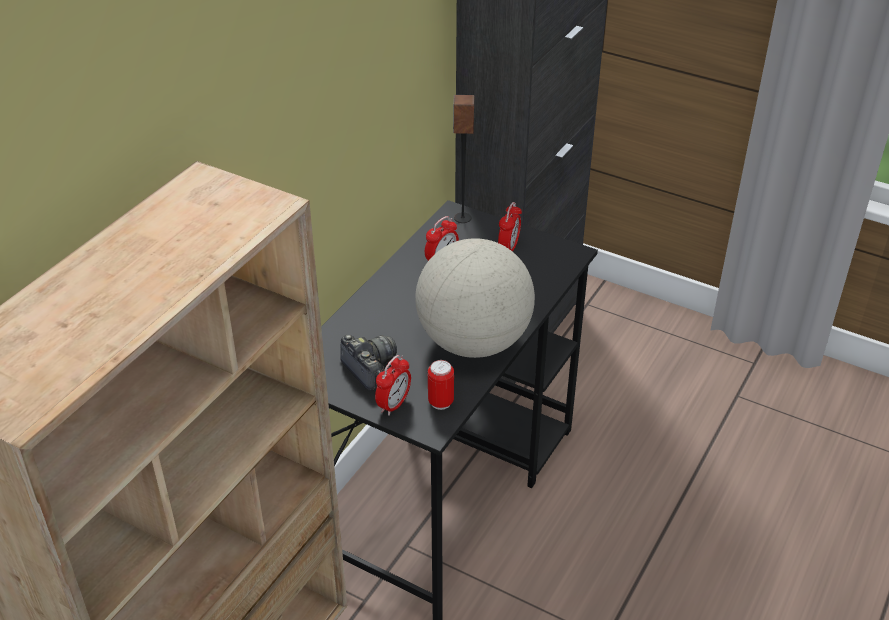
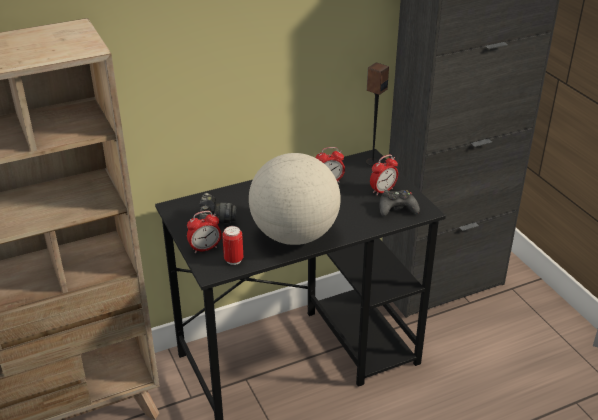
camera: 35 degrees right, 5 degrees down
(544, 262) = (397, 208): none -> black game controller

